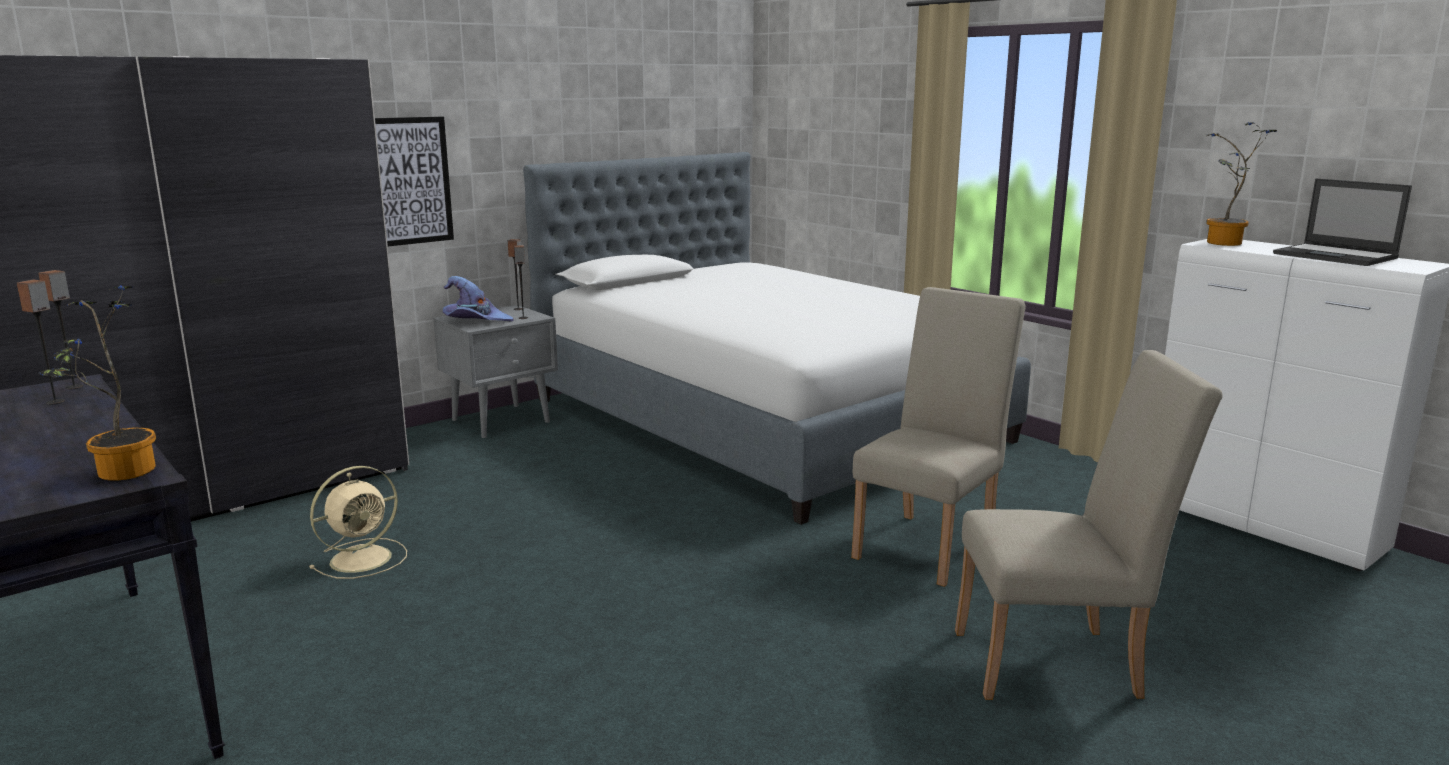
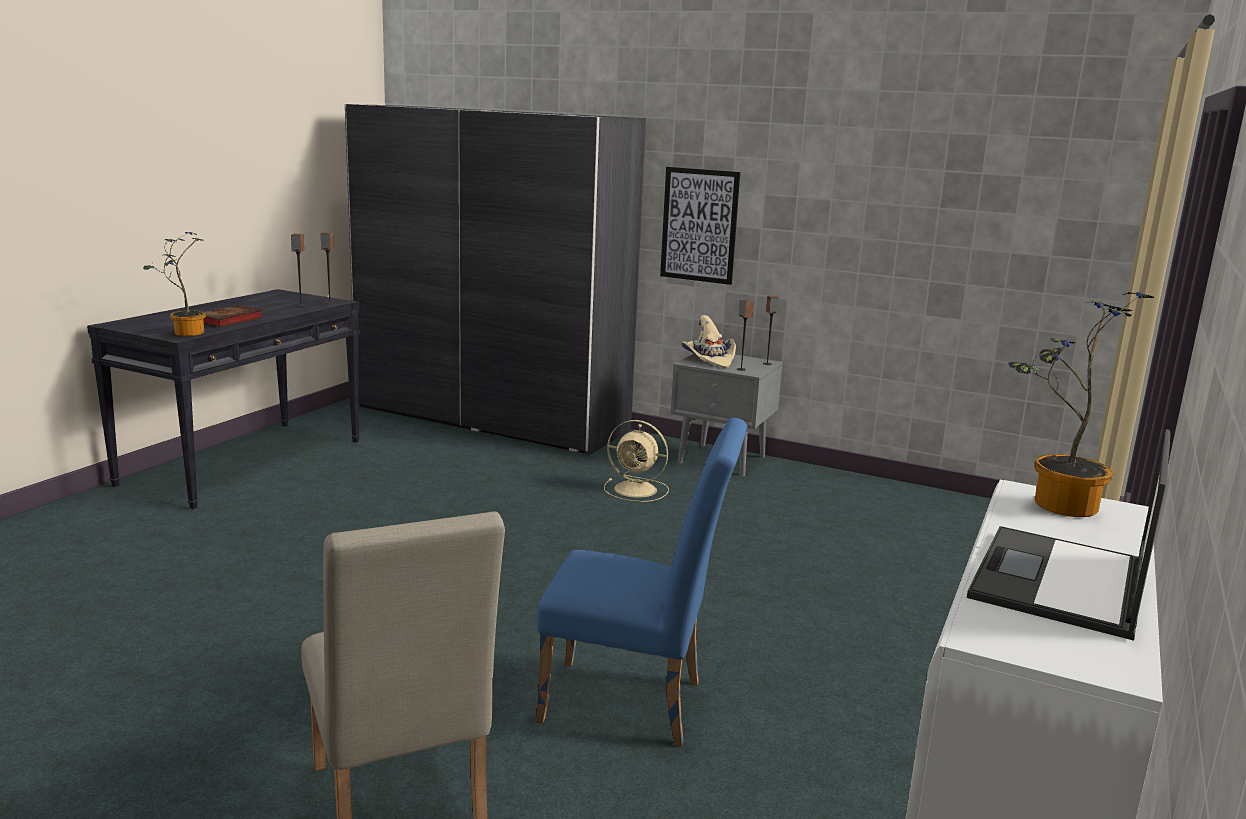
camera: 65 degrees right, 0 degrees up
(79, 445) = (228, 320): none -> book
(363, 558) = (435, 480): beige fan -> beige fan (637, 490)
(475, 321) = (709, 360): purple hat -> beige hat
(764, 420) = (882, 563): bed -> none
(931, 544) = (634, 704): beige chair -> blue chair

